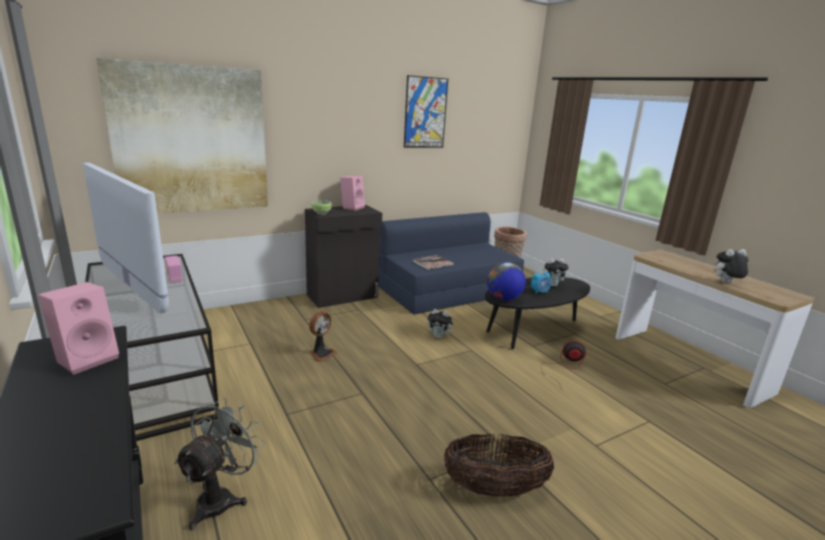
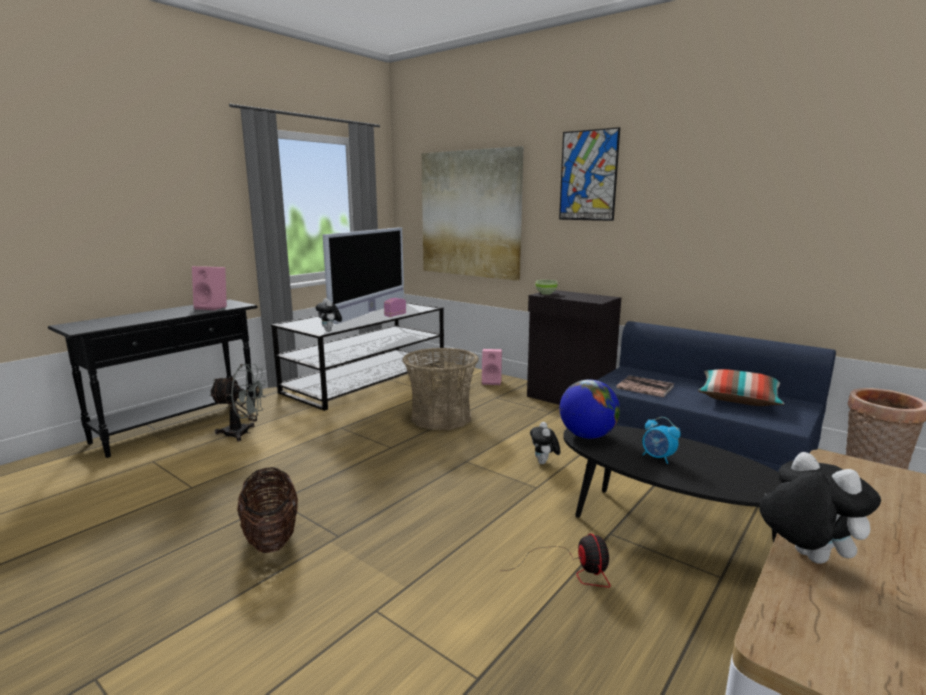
camera: 70 degrees right, 5 degrees down
(321, 354) = (441, 417): fan -> basket
(352, 207) = (593, 296): pink speaker -> pink speaker (492, 382)
(425, 113) = (726, 177): picture -> picture (588, 175)
(468, 252) = (739, 399): none -> pillow
(552, 285) = (713, 466): plush toy -> plush toy (330, 331)

